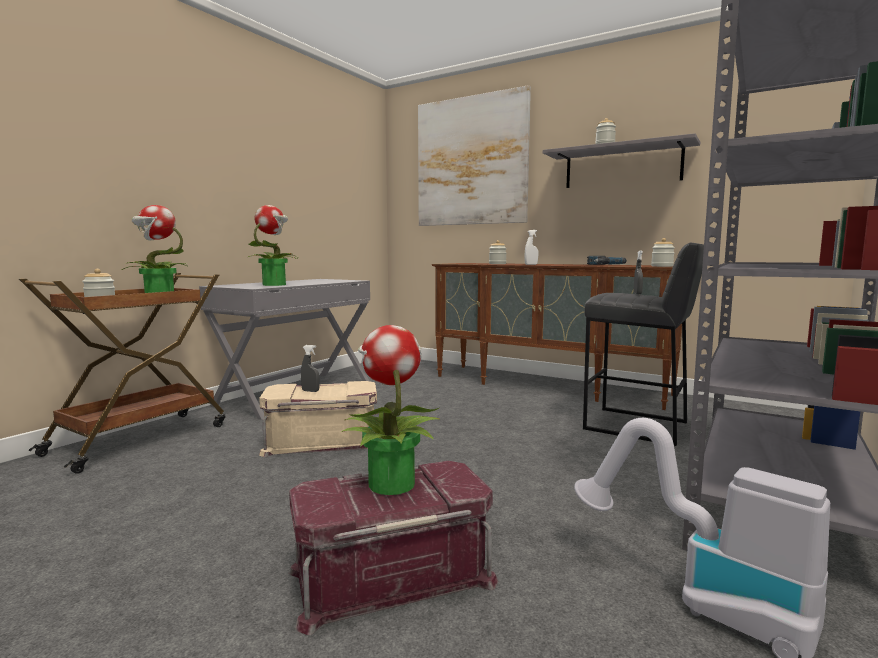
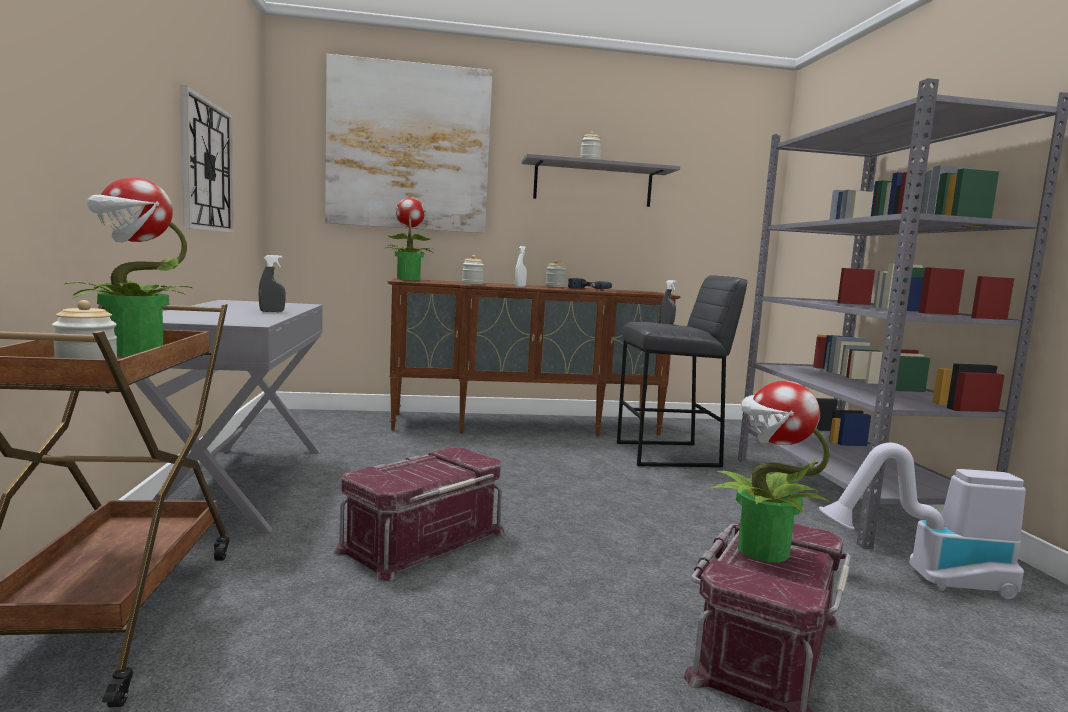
camera: 40 degrees left, 0 degrees up
(274, 285) = (242, 316): potted plant -> potted plant (408, 279)
(307, 195) = (207, 166): none -> wall clock
(310, 391) = (413, 473): grey spray bottle -> grey spray bottle (272, 311)
(322, 441) = (422, 540): beige storage box -> red storage box
(662, 266) = (656, 293): jar -> jar (555, 286)

